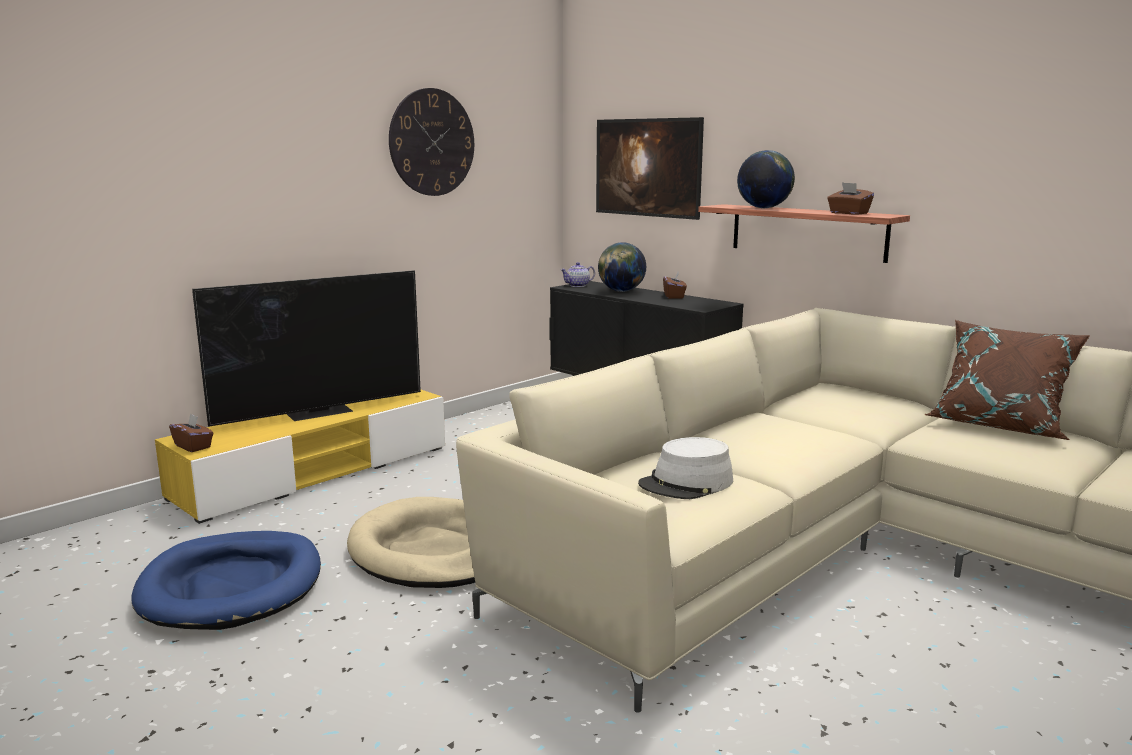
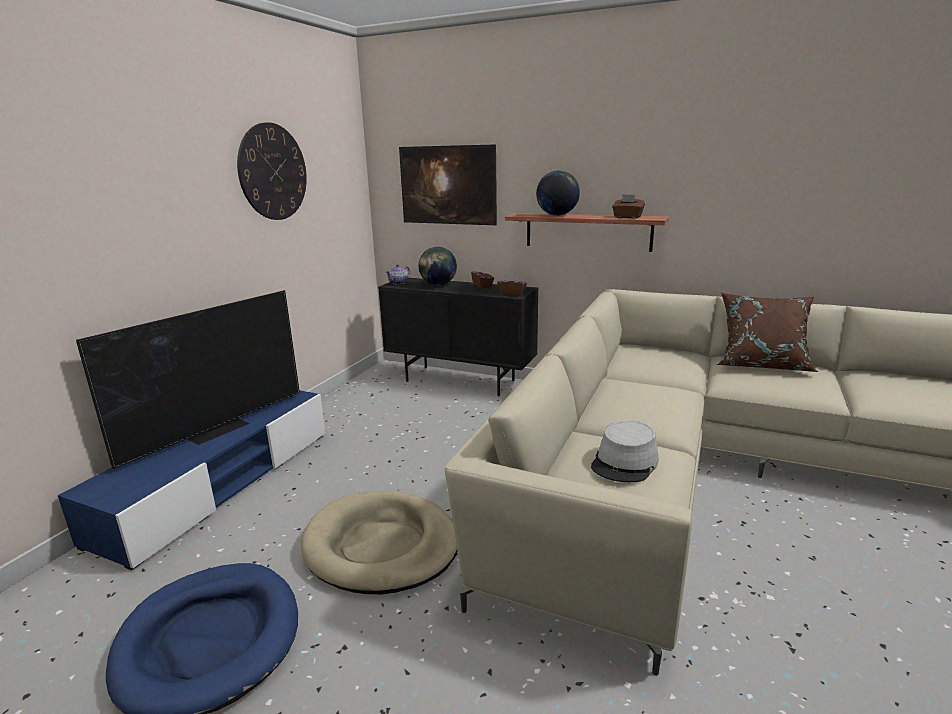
camera: 20 degrees left, 5 degrees up
(193, 446) = (108, 496): brown tissue box -> brown tissue box (512, 294)
(314, 472) = (220, 483): yellow tv stand -> blue tv stand

